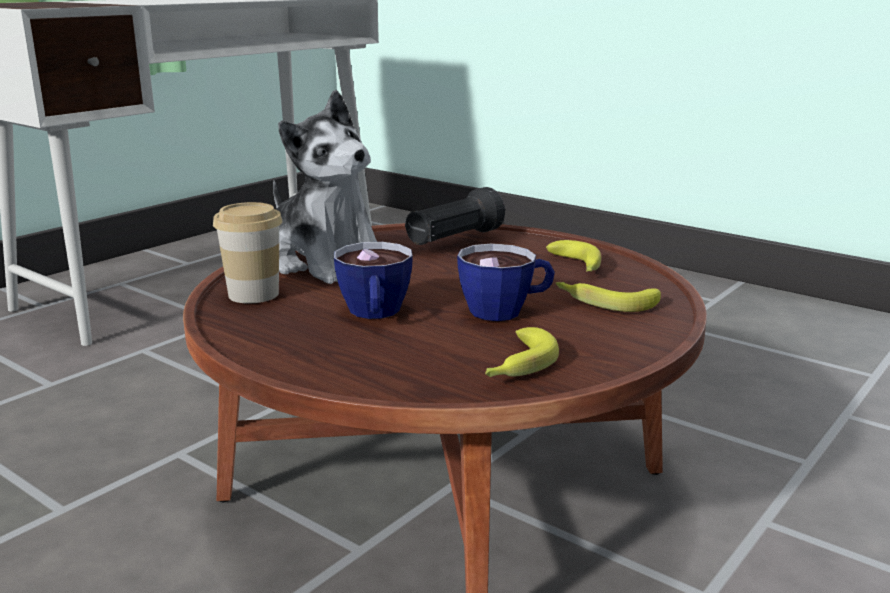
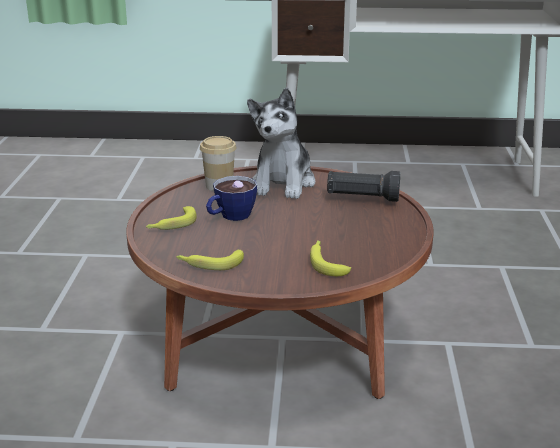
camera: 55 degrees right, 5 degrees up
(507, 310) = (277, 242): cup -> none
(577, 266) = (375, 241): banana -> banana (171, 225)

